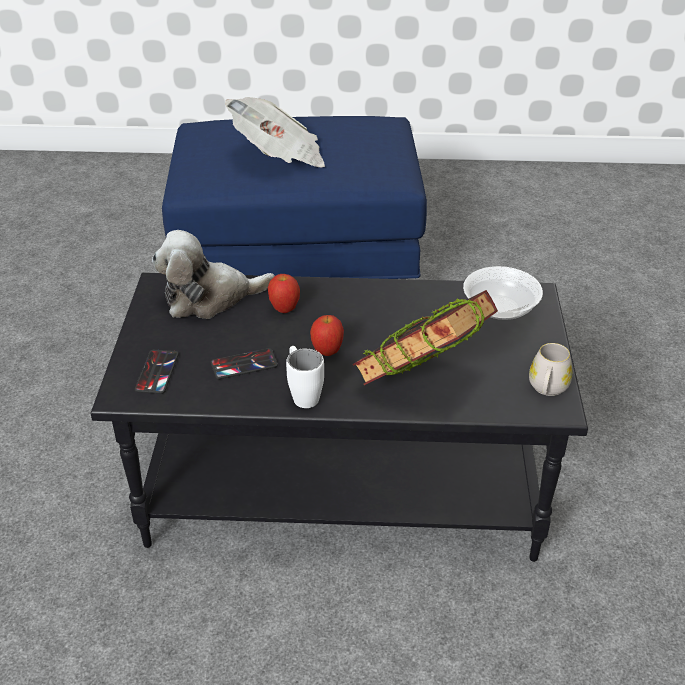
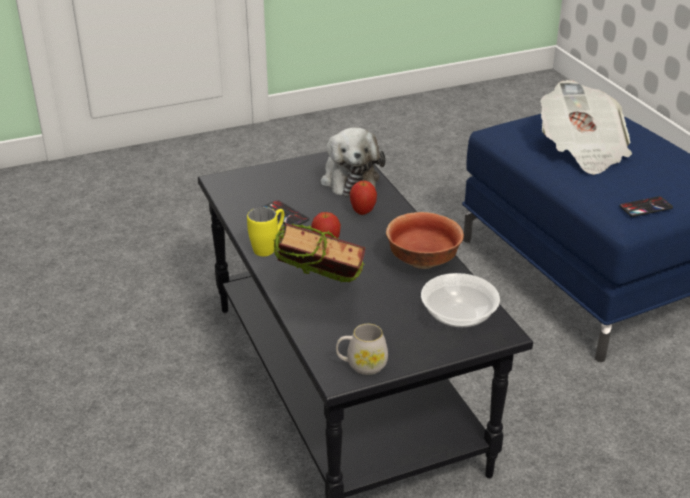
camera: 65 degrees right, 5 degrees down
(157, 372) = (251, 185): phone -> phone (645, 207)
(209, 298) = (349, 178): plush toy -> plush toy turned 150 degrees counterclockwise
(302, 394) = (269, 247): white mug -> yellow mug
(400, 300) = (423, 260): none -> bowl

